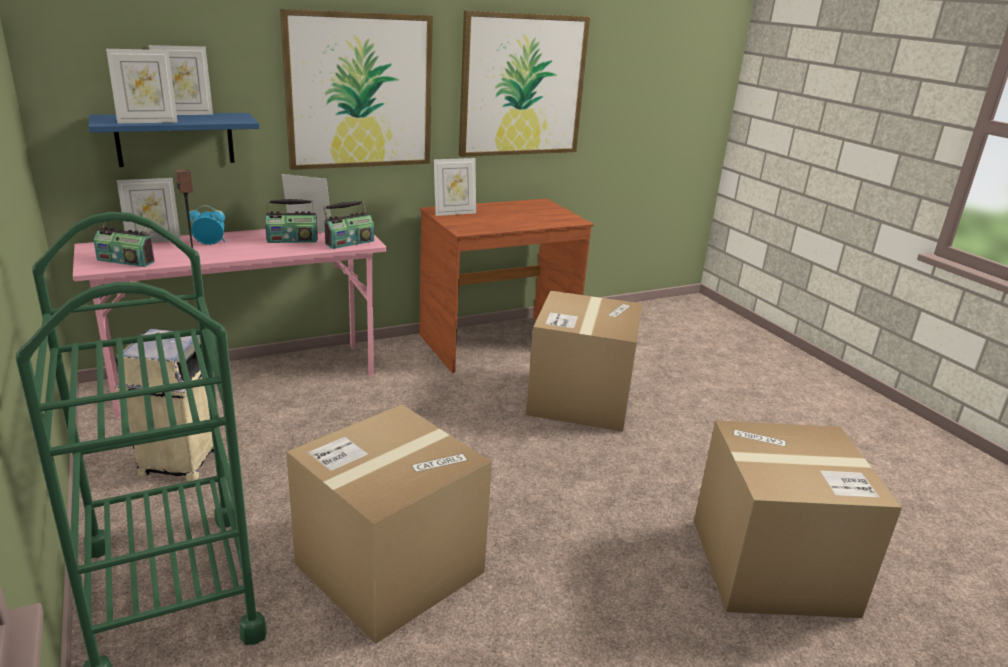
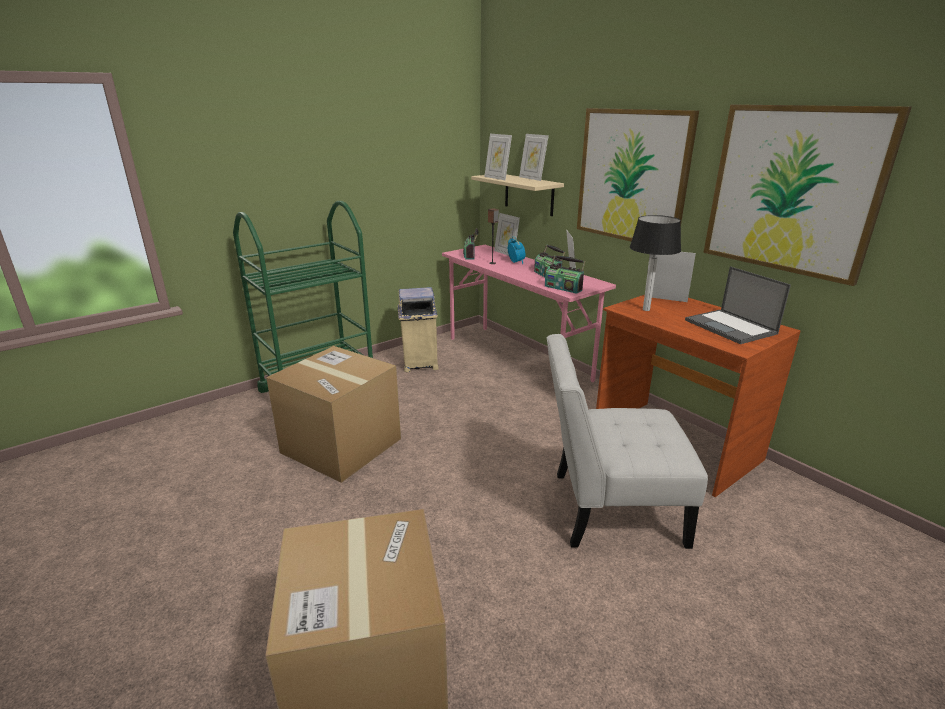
camera: 80 degrees right, 0 degrees up
(175, 139) = (529, 194): blue shelf -> beige shelf
(454, 213) = (665, 300): picture frame -> picture frame turned 150 degrees clockwise
(474, 223) = (646, 309): none -> table lamp
(532, 211) = (731, 327): none -> laptop
(580, 399) = (608, 508): cardboard box -> white chair

